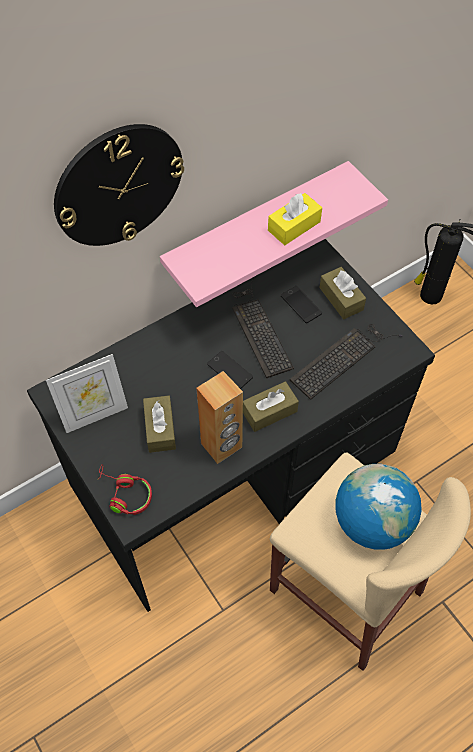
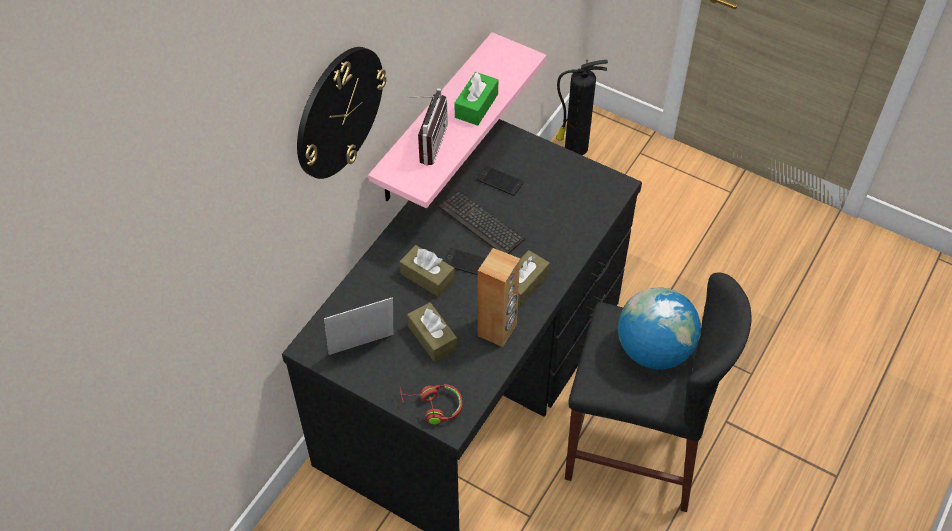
camera: 25 degrees left, 5 degrees down
(95, 415) = (363, 350): picture frame -> picture frame turned 150 degrees counterclockwise
(228, 245) = (427, 143): none -> radio
(294, 226) = (476, 106): yellow tissue box -> green tissue box
(341, 298) = (533, 163): brown tissue box -> brown tissue box (427, 277)
(342, 358) = (563, 214): keyboard -> none
(345, 591) = (635, 449): beige stool -> black stool

